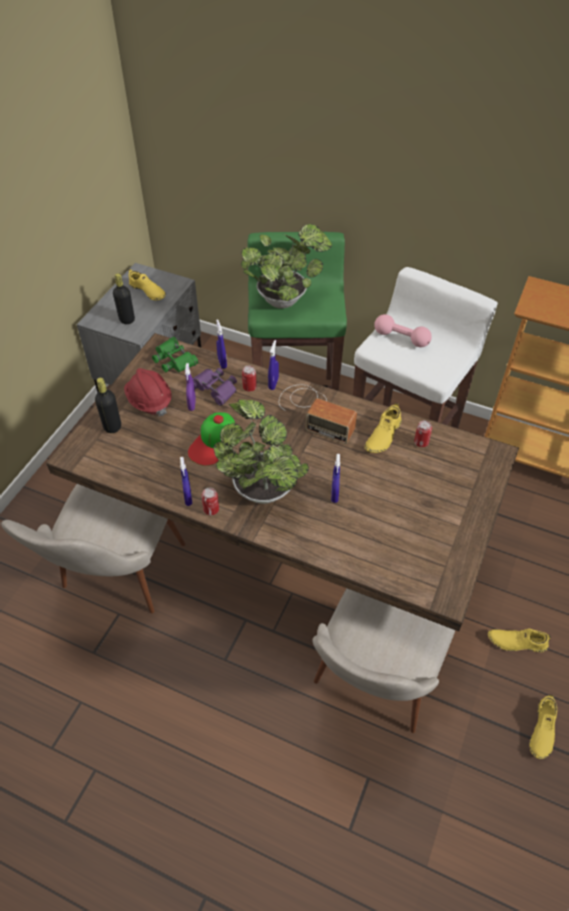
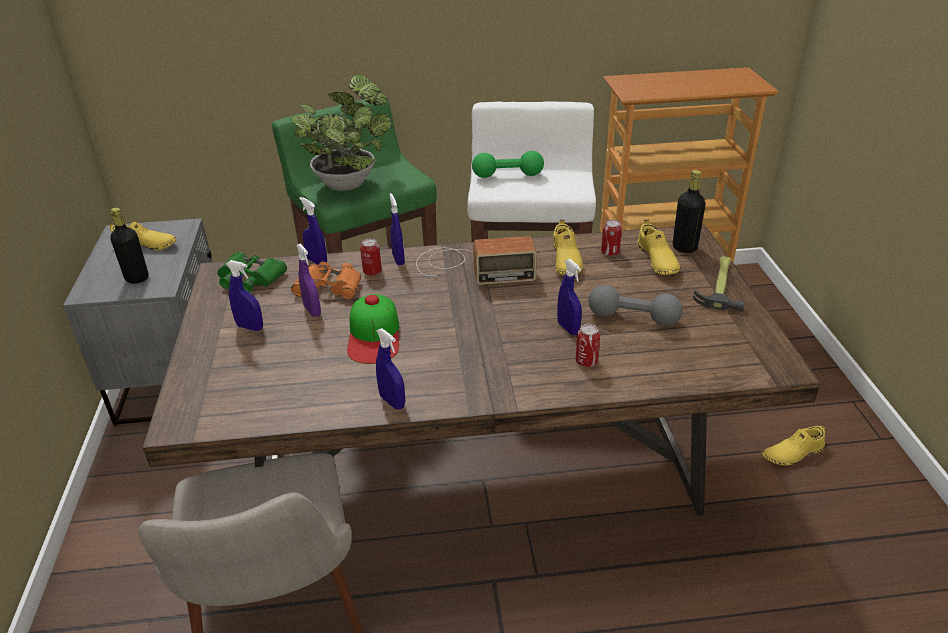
camera: 30 degrees left, 15 degrees down
(112, 426) = (218, 370): black bottle -> black bottle (684, 248)
(149, 401) = (250, 327): red hard hat -> blue spray bottle
(211, 509) = (434, 401): can -> can (586, 361)
(215, 389) = (329, 287): purple binoculars -> orange binoculars
(261, 487) = (476, 355): potted plant -> none
(371, 687) = (698, 576): beige chair -> none
(385, 507) = (633, 318): none -> grey dumbbell
(401, 338) = (507, 175): pink dumbbell -> green dumbbell
(474, 509) = (721, 284): none -> hammer
(541, 730) = (892, 522): yellow shoe -> yellow shoe (656, 260)

